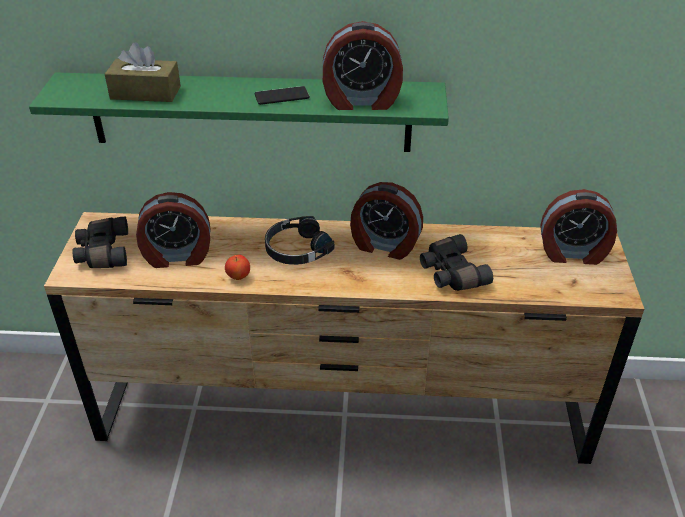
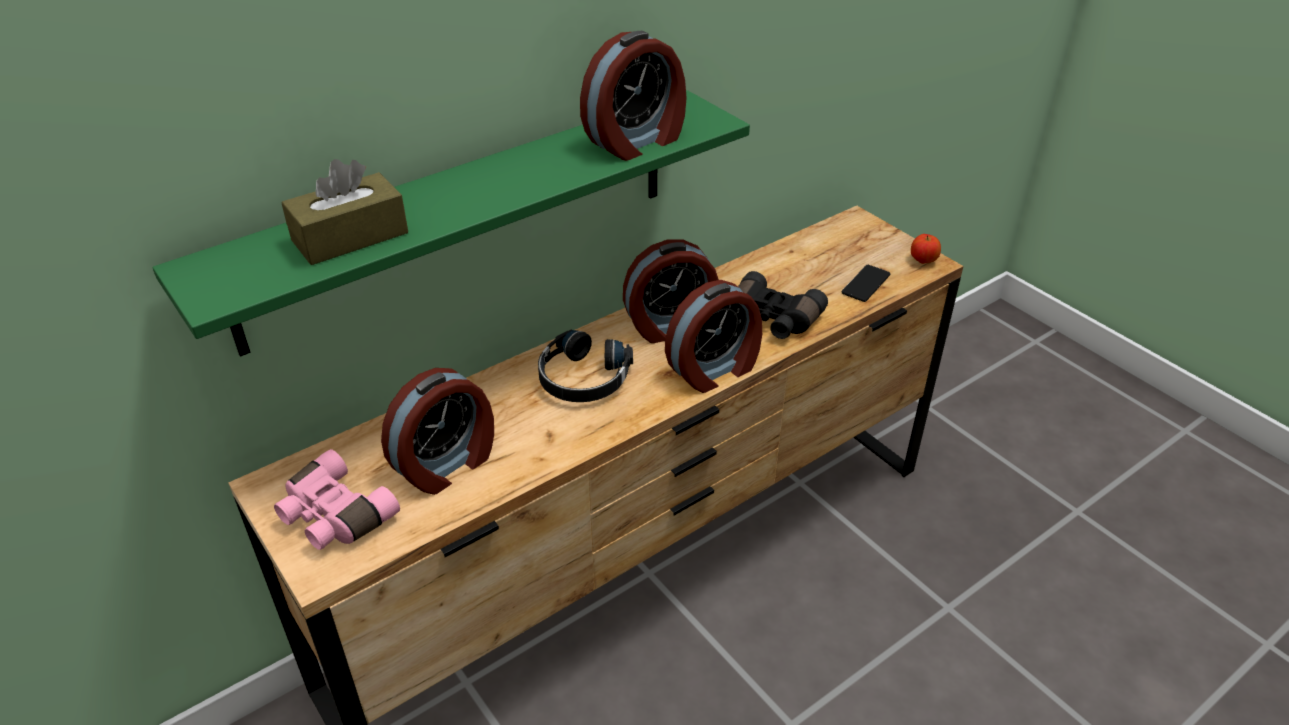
camera: 40 degrees left, 0 degrees up
(102, 252) = (333, 516): black binoculars -> pink binoculars
(238, 277) = (556, 446): apple -> apple (923, 261)
(282, 96) = (538, 171): phone -> phone (865, 284)
(572, 253) = (850, 244): alarm clock -> alarm clock (715, 370)

